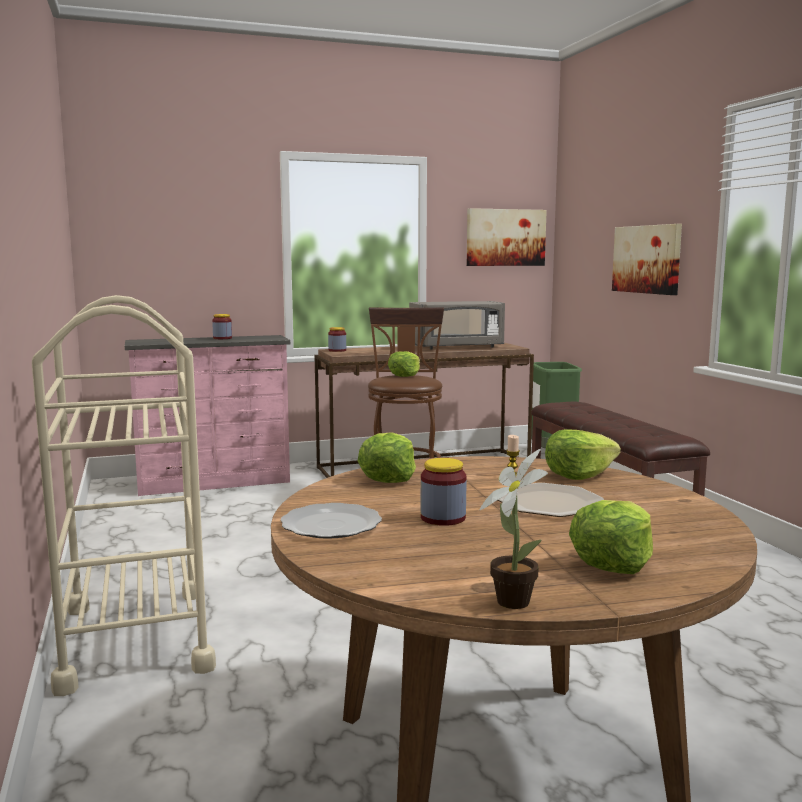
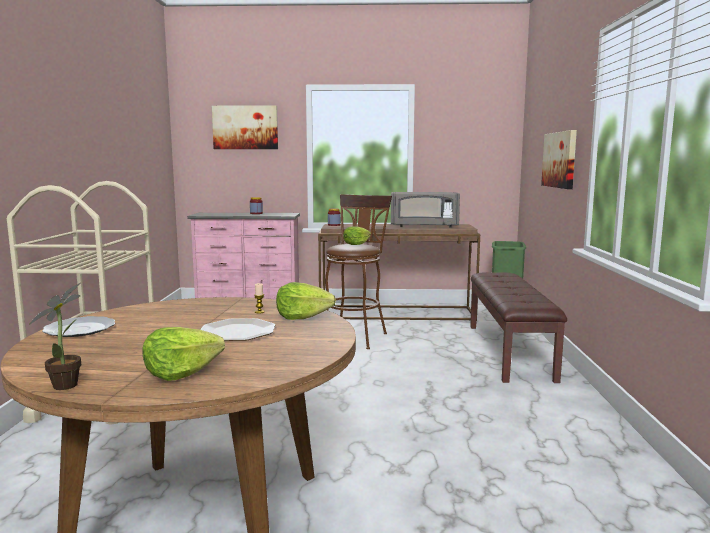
camera: 20 degrees right, 0 degrees up
(388, 477) = (179, 306): lettuce -> none
(443, 518) = (150, 333): jar -> none
(505, 237) = (479, 143): picture -> picture (245, 127)

